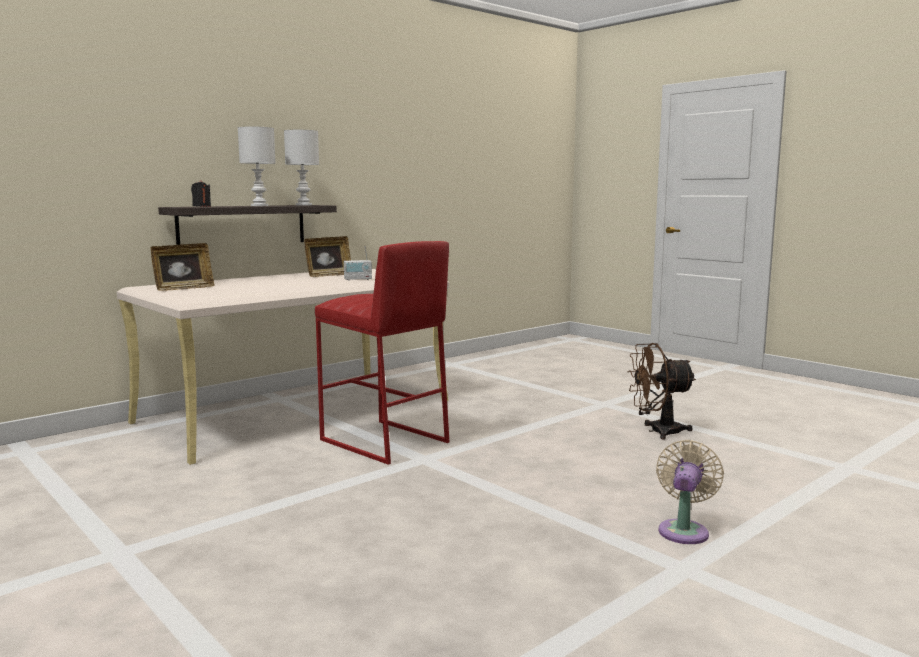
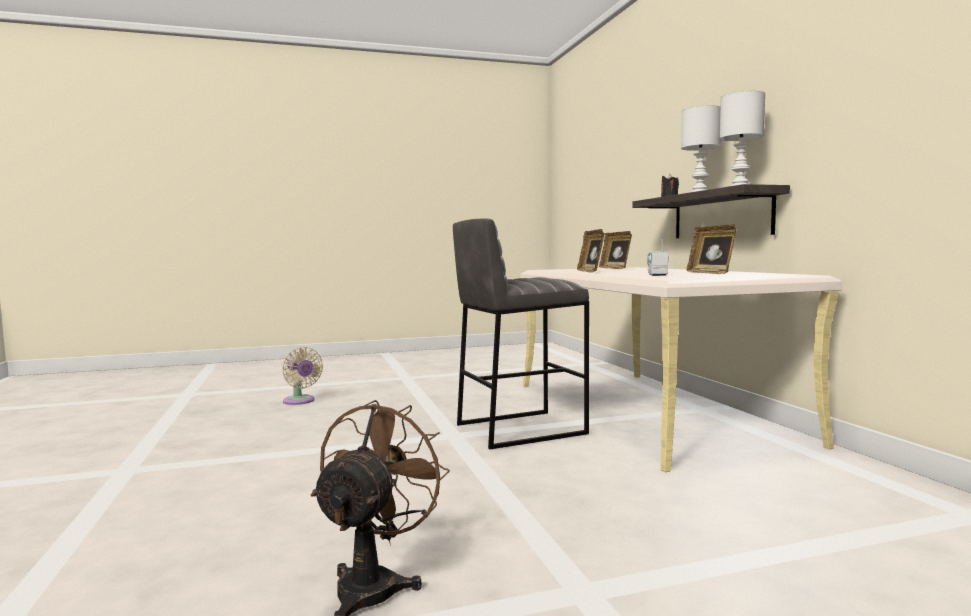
camera: 115 degrees right, 5 degrees down
(280, 289) = (590, 271): none -> picture frame
(384, 441) = (519, 429): red stool -> grey stool
(684, 530) = (153, 488): beige fan -> beige fan (300, 401)

